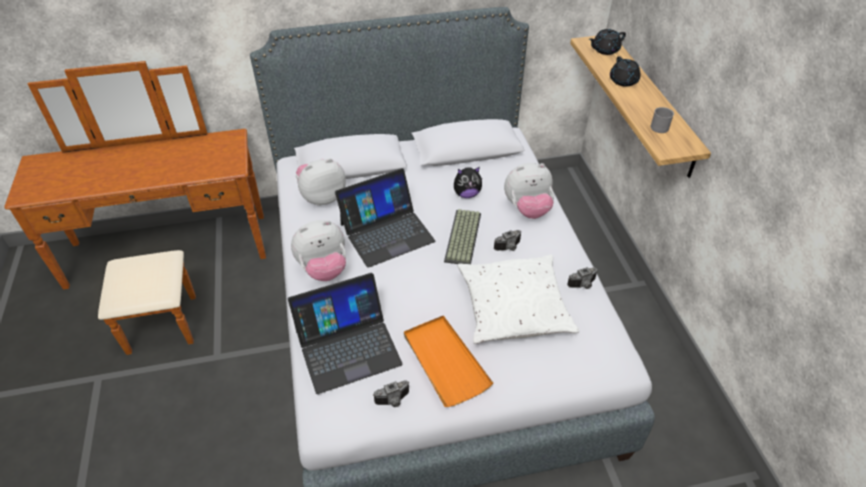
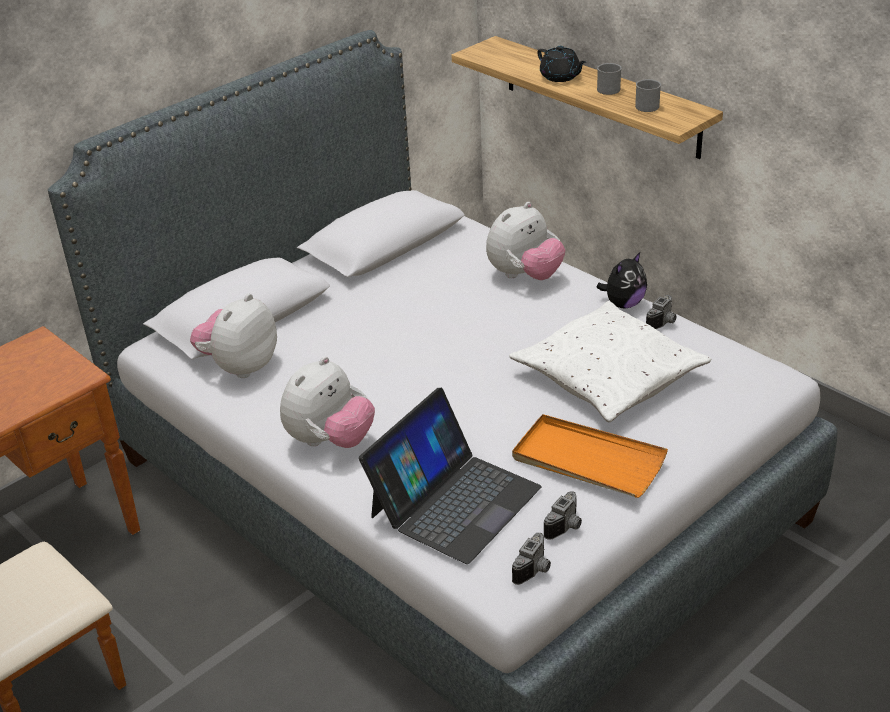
camera: 30 degrees left, 10 degrees down
(386, 232) = (373, 367): laptop -> none
(464, 238) = (479, 334): keyboard -> none
(467, 194) = (434, 289): plush toy -> plush toy (623, 304)
(509, 247) = (543, 322): camera -> camera (535, 570)
(604, 50) = (505, 54): black teapot -> none
(648, 103) = (610, 88): none -> grey mug

